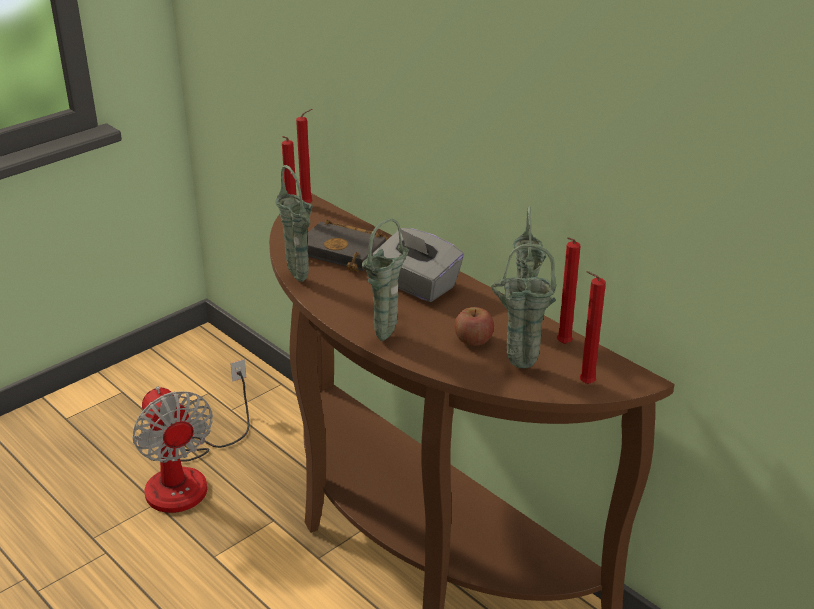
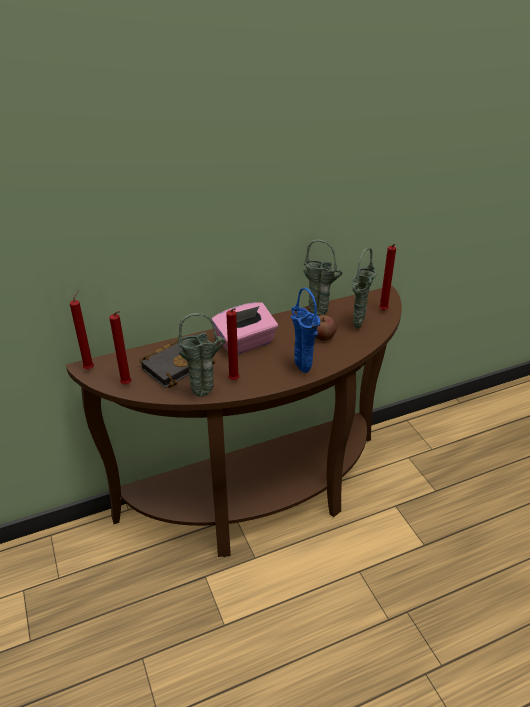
camera: 70 degrees left, 5 degrees up
(189, 476) = (123, 625): fan -> none
(387, 336) = (300, 369): green vase -> blue vase
(416, 285) = (245, 343): grey tissue box -> pink tissue box
(562, 345) = (342, 308): red candle -> red candle (234, 381)

